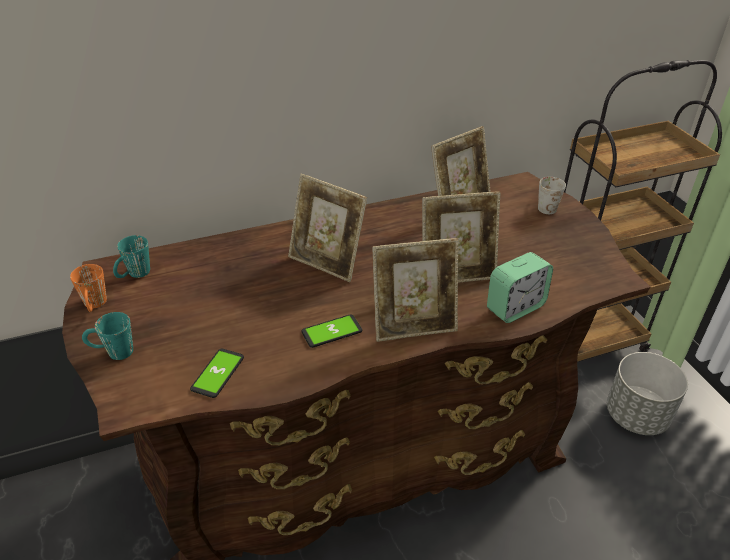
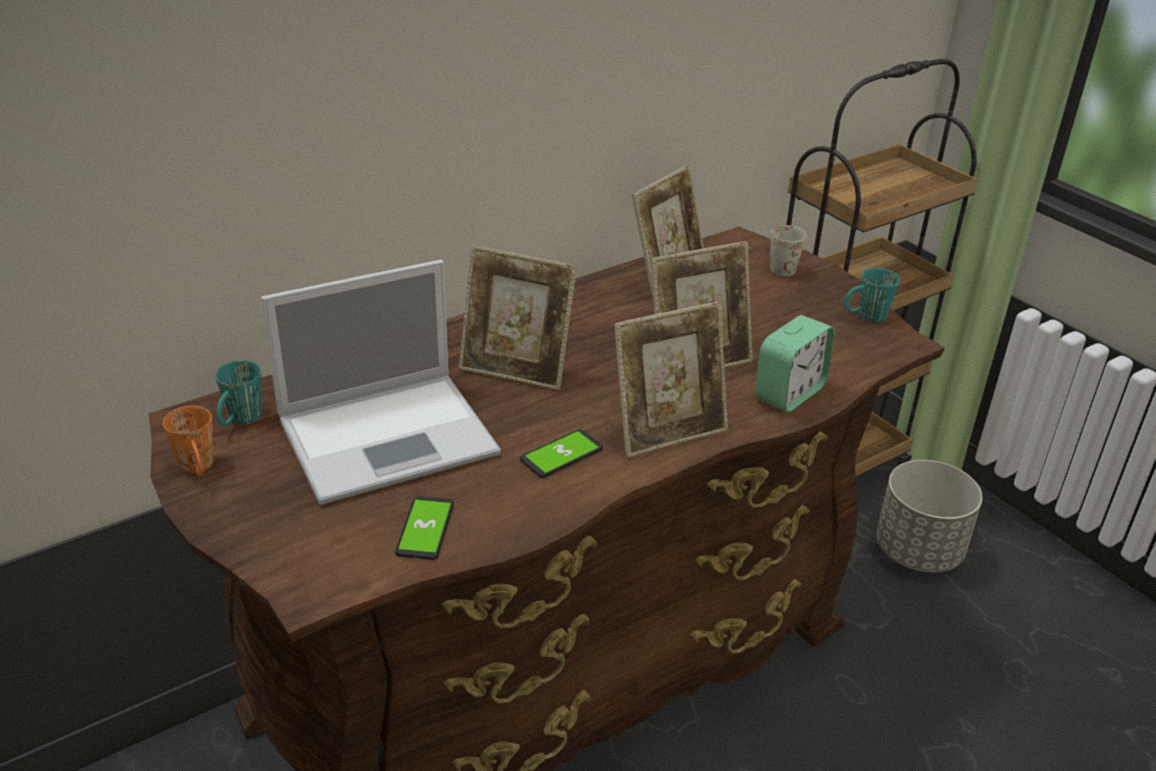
camera: 15 degrees left, 5 degrees down
(112, 352) = (256, 525): turquoise mug -> turquoise mug (865, 317)
(224, 300) = (391, 435): none -> laptop

